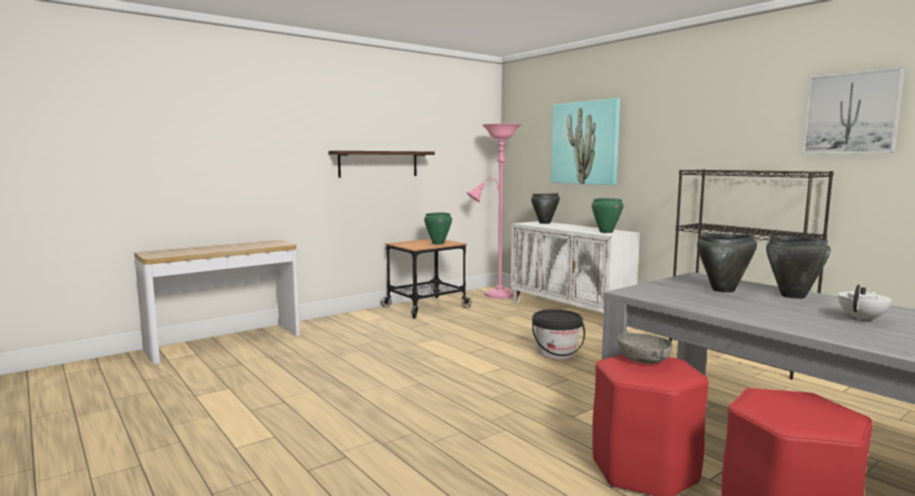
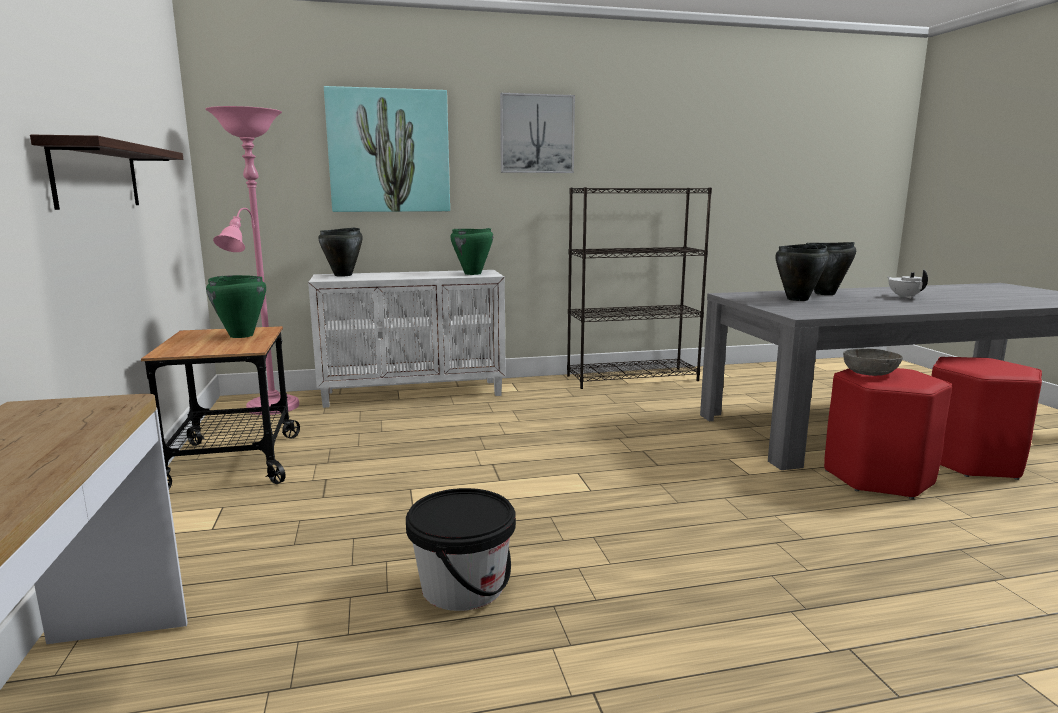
camera: 65 degrees left, 5 degrees up
(556, 353) = (555, 435): black bucket -> black bucket (463, 586)
(851, 113) = (696, 134): picture -> picture (537, 134)

